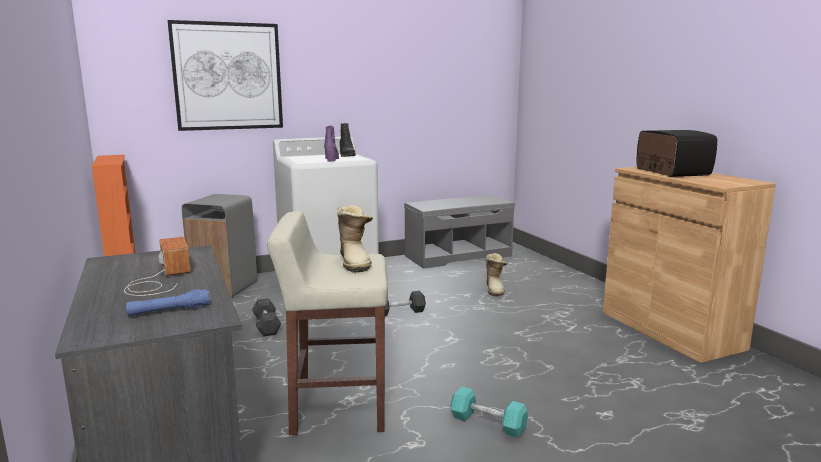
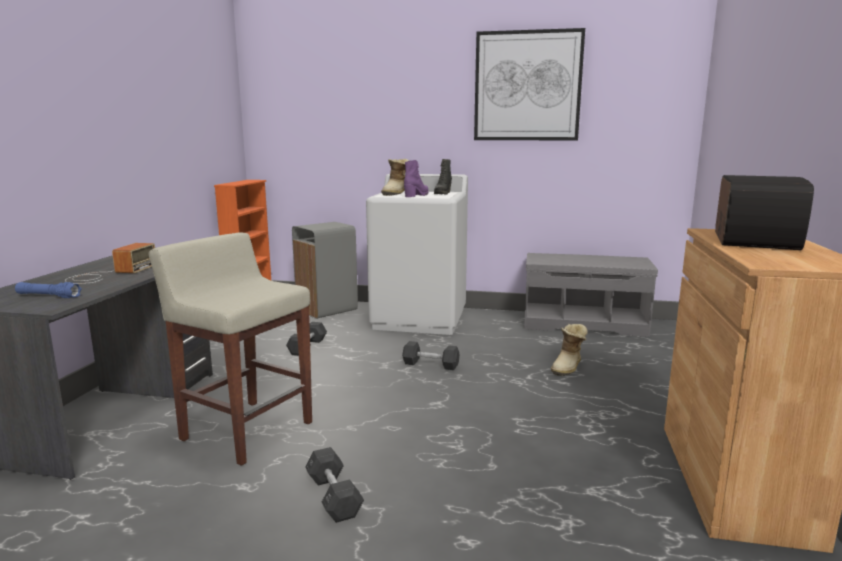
camera: 35 degrees right, 0 degrees up
(228, 76) = (352, 112): picture -> picture (527, 86)
(356, 262) = (262, 289): boot -> boot (396, 193)
(488, 423) = (333, 496): turquoise dumbbell -> grey dumbbell

